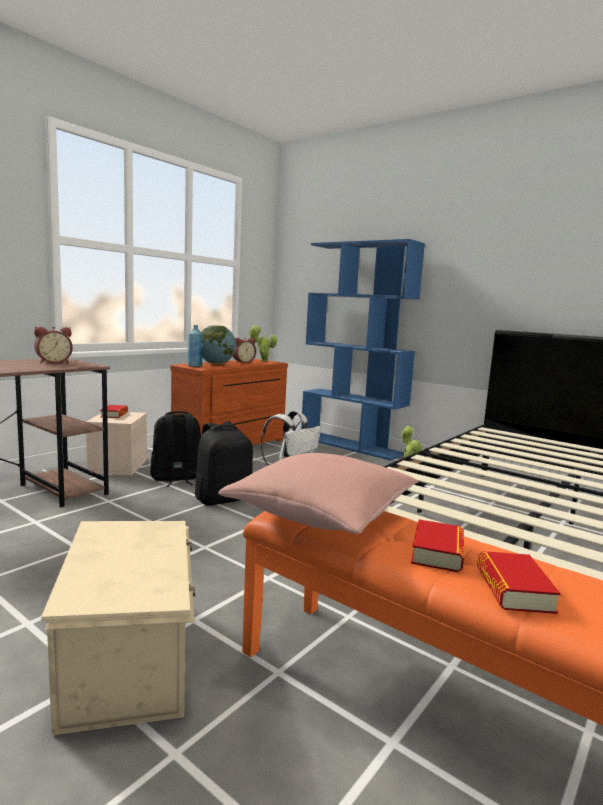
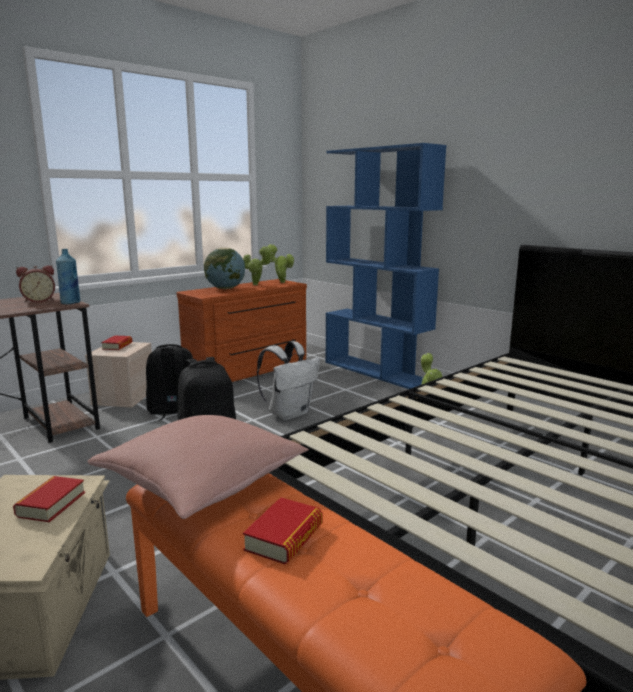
camera: 10 degrees right, 5 degrees up
(195, 366) = (199, 293): blue bottle -> blue bottle (70, 303)
(243, 362) = (257, 285): alarm clock -> potted plant
(514, 589) = (328, 590): book -> book (51, 504)

